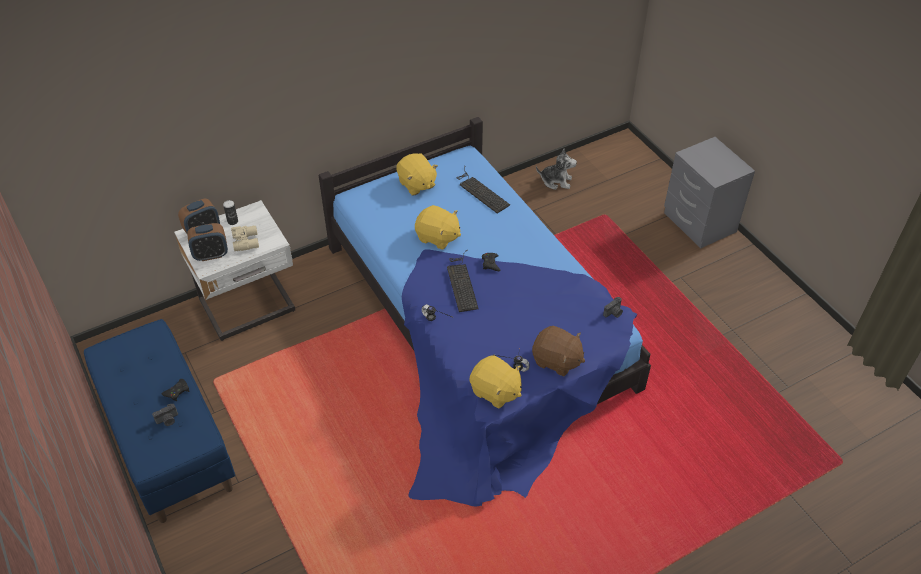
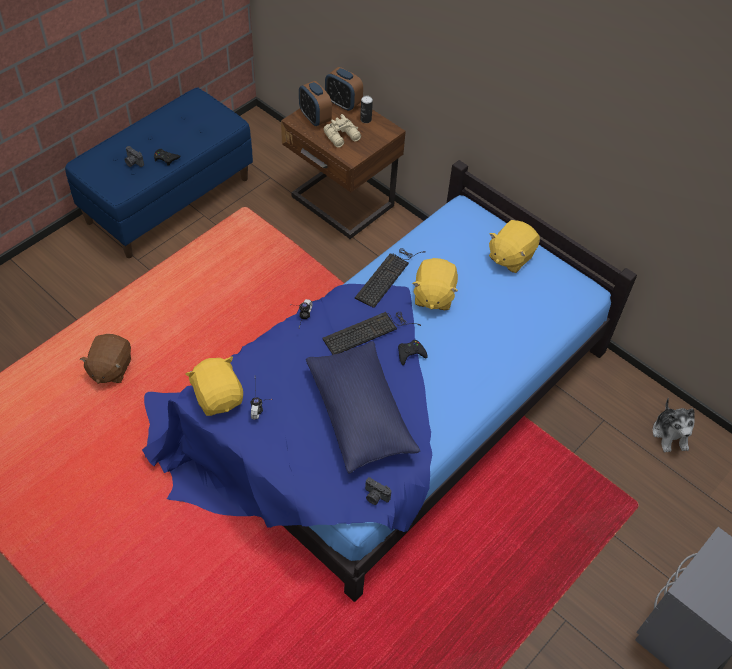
camera: 70 degrees right, 5 degrees up
(249, 307) = (341, 204): white nightstand -> brown nightstand
(480, 191) = (529, 319): keyboard -> keyboard (388, 275)
(495, 391) = (218, 397): yellow plush toy -> yellow plush toy turned 135 degrees clockwise
(539, 306) = (360, 415): none -> blue pillow
(556, 361) = (280, 448): brown plush toy -> brown plush toy (110, 368)

